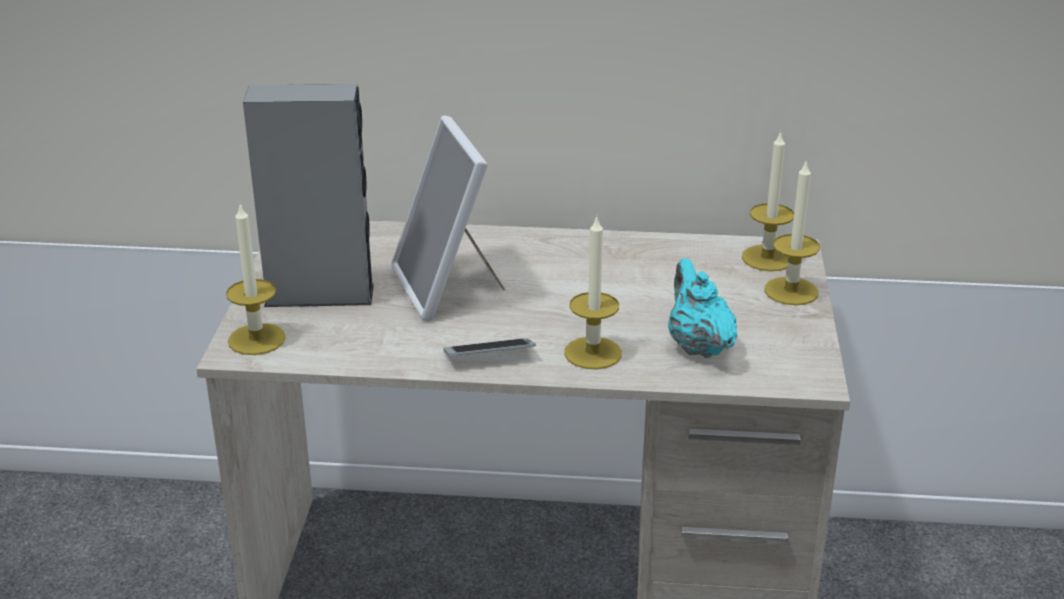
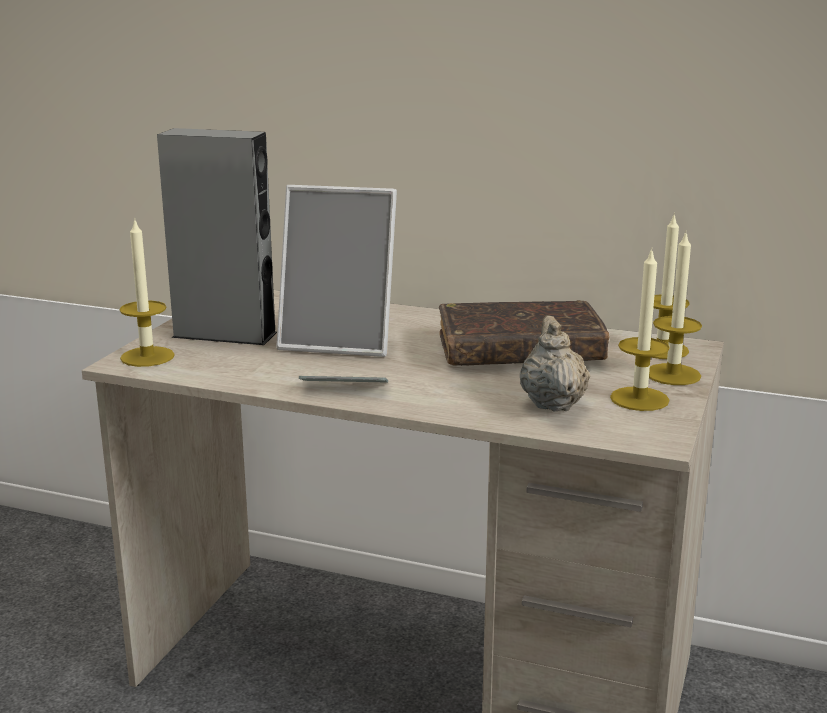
camera: 15 degrees right, 10 degrees down
(448, 288) = (341, 341): picture frame -> picture frame turned 75 degrees counterclockwise
(593, 353) = (444, 397): candle -> candle (639, 399)
(634, 279) = (519, 352): none -> brown book
(698, 346) = (552, 403): turquoise teapot -> beige teapot

